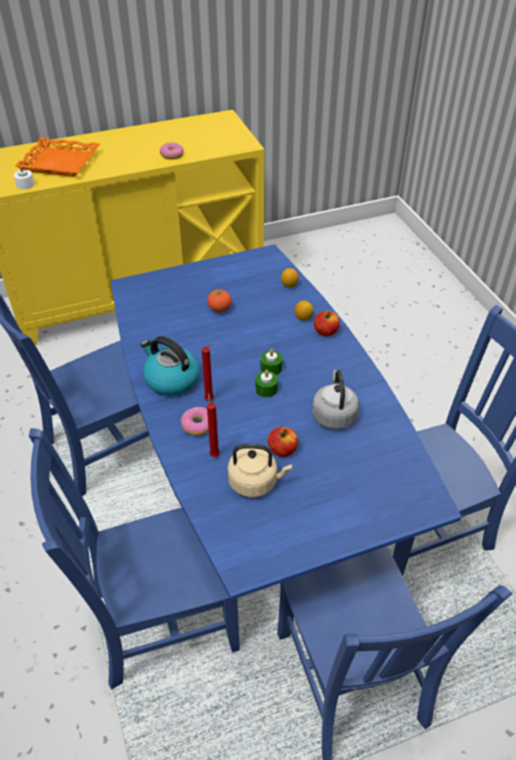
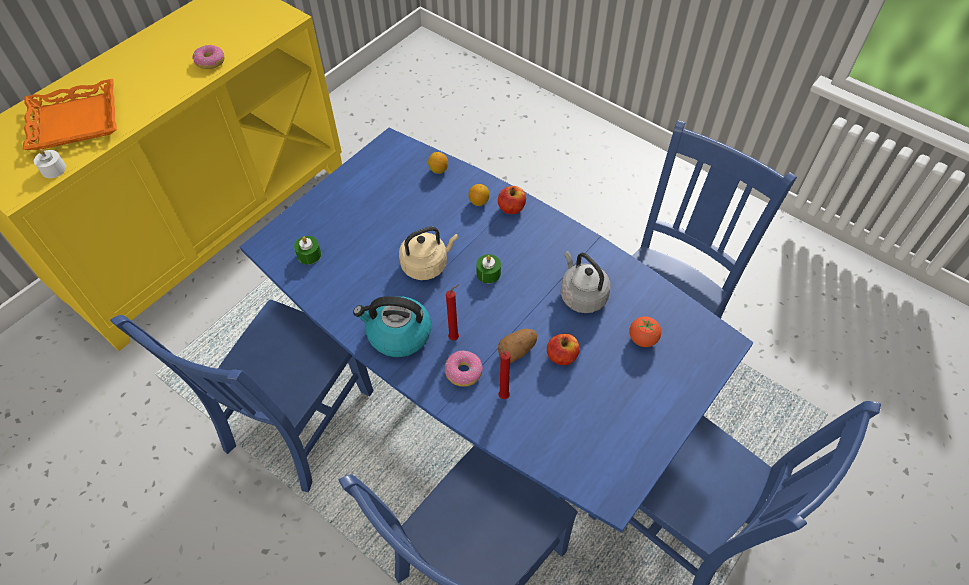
camera: 30 degrees left, 10 degrees up
(219, 309) = (388, 229): tomato -> tomato (642, 339)
(250, 430) = (517, 351): none -> potato
(255, 482) = (562, 403): beige kettle -> beige kettle (427, 264)
(266, 389) = (500, 299): green candle -> green candle (309, 255)

